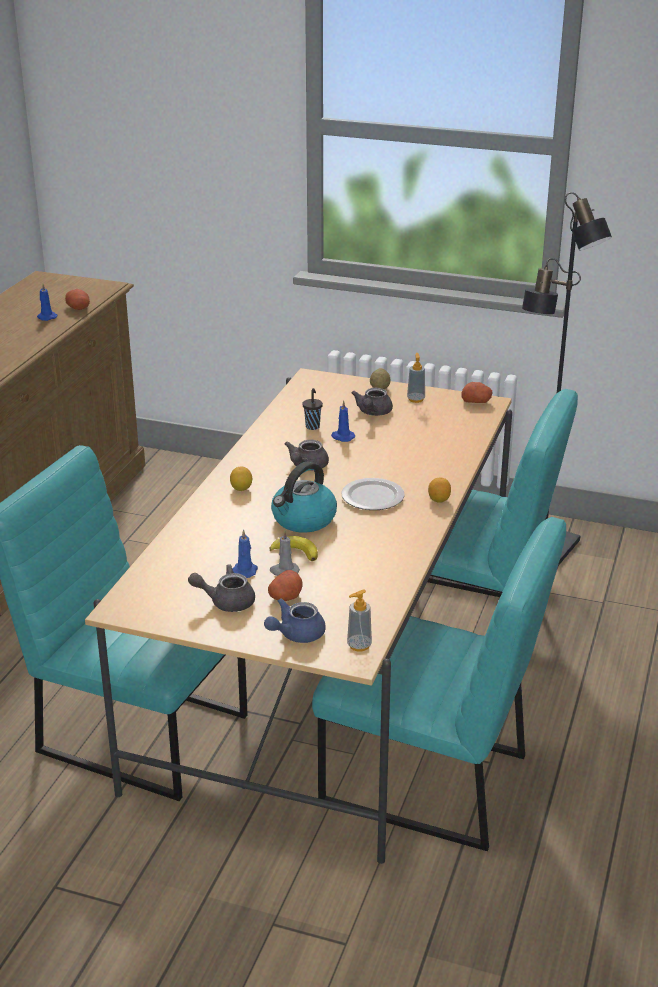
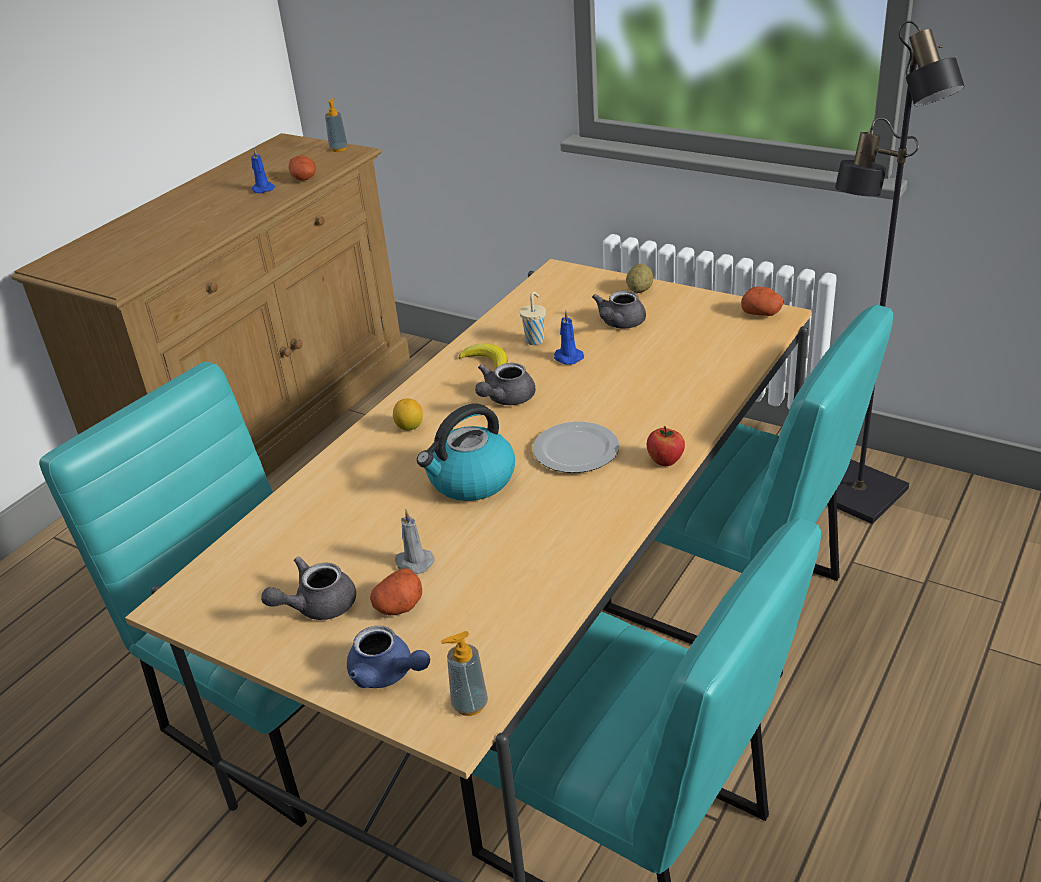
camera: 15 degrees right, 5 degrees up
(226, 601) = (317, 606): grey teapot -> grey teapot turned 45 degrees counterclockwise
(245, 570) = (363, 556): blue candle -> none
(296, 551) = (442, 531): banana -> banana (487, 361)
(296, 634) = (387, 674): blue teapot -> blue teapot turned 120 degrees counterclockwise
(312, 426) = (535, 340): black cup -> beige cup
(416, 399) = (681, 307): soap dispenser -> soap dispenser (338, 149)
(439, 500) = (665, 461): lemon -> apple

